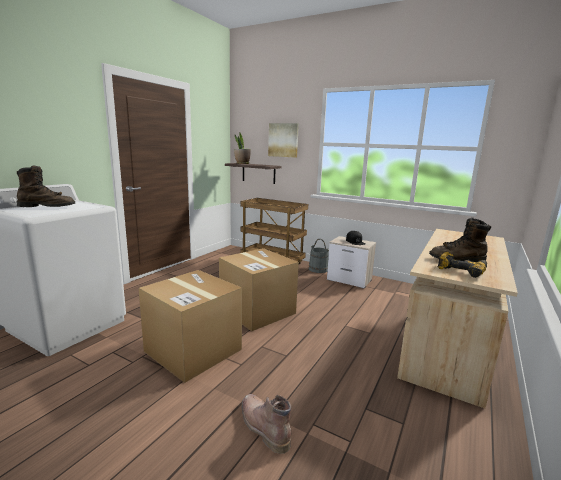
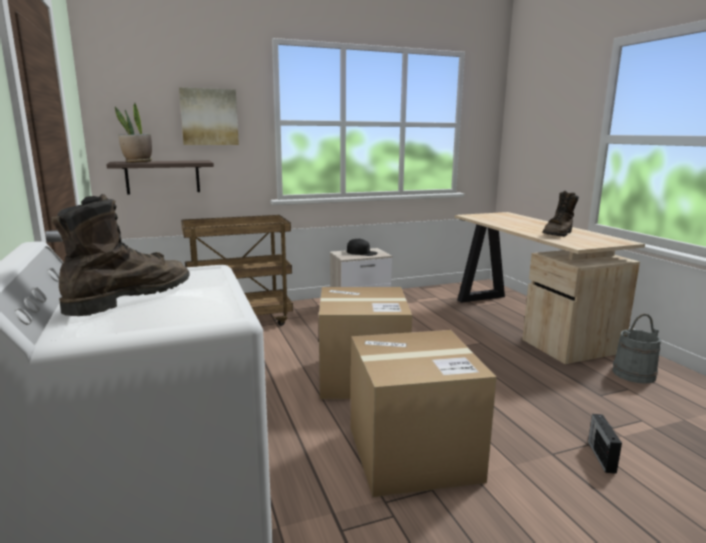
camera: 50 degrees left, 0 degrees up
(263, 426) = (601, 456): brown boot -> radio
(318, 269) = (306, 307): grey bucket -> grey bucket (633, 373)
(462, 270) = (587, 240): power drill -> none

